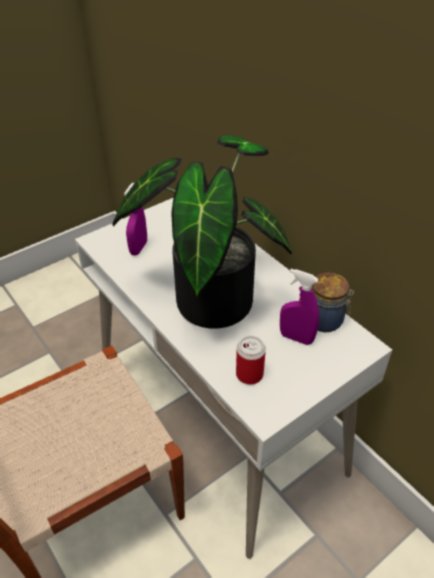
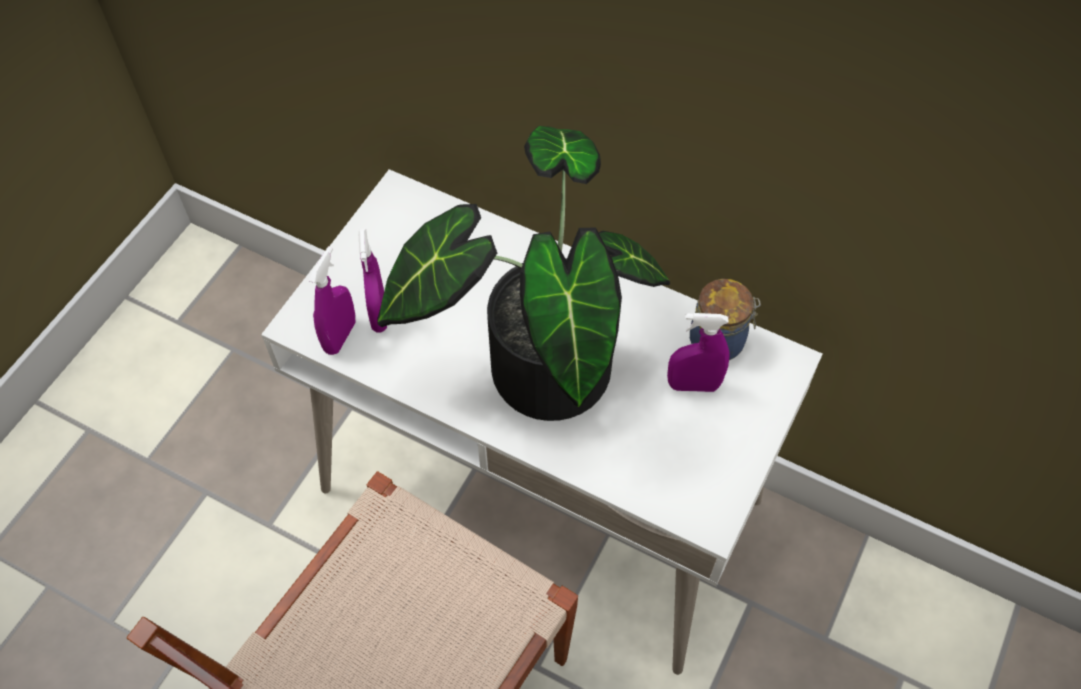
camera: 25 degrees left, 15 degrees up
(112, 251) = (340, 336): none -> purple spray bottle
(249, 374) = (660, 468): can -> none

